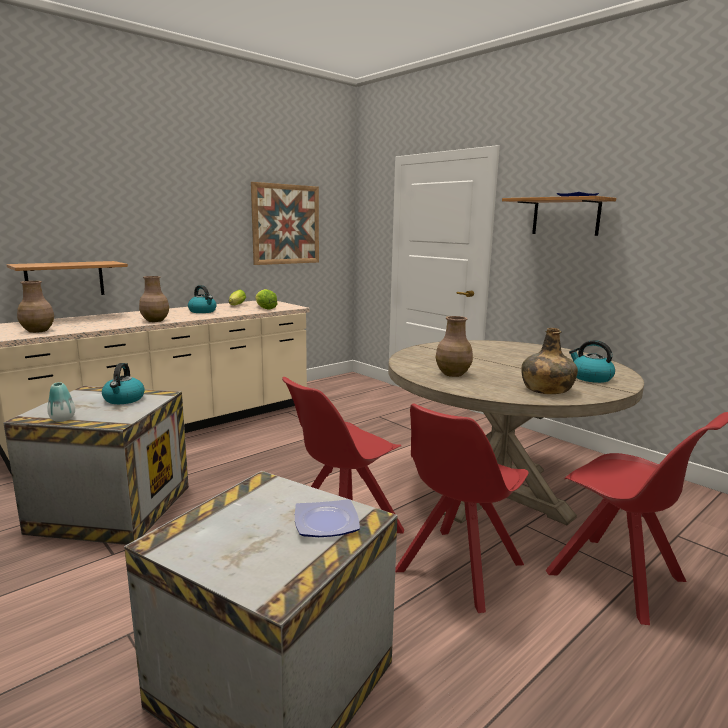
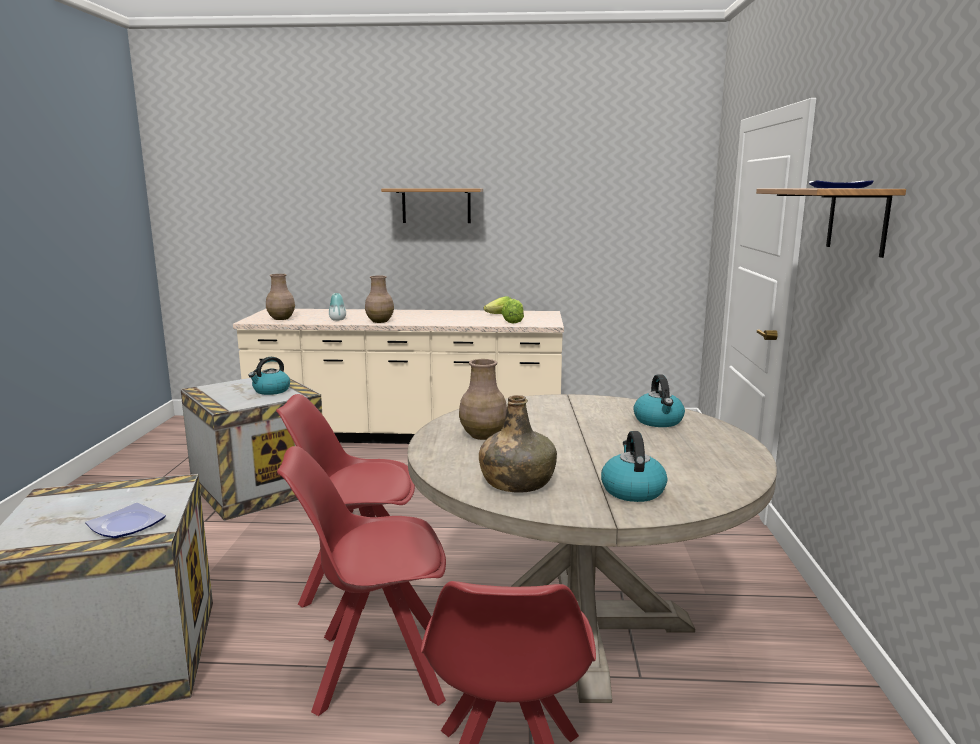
camera: 45 degrees right, 0 degrees up
(62, 419) = (207, 396): vase -> vase (337, 319)
(65, 279) = (339, 273): shelf -> shelf (436, 205)
(203, 311) = (447, 317): kettle -> kettle (658, 421)
(286, 224) = (593, 219): picture -> none

